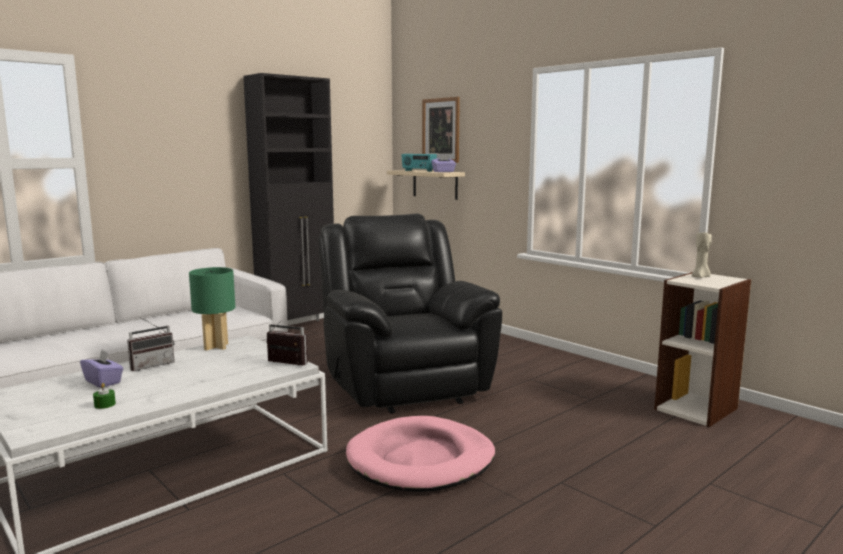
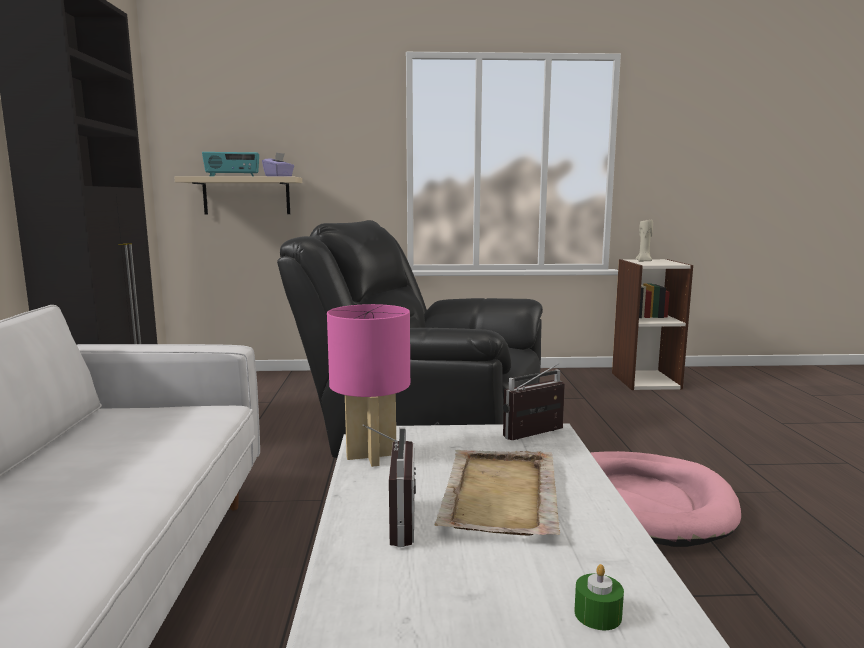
camera: 50 degrees left, 0 degrees up
(103, 382) = (433, 590): purple tissue box -> none
(197, 373) = (499, 495): none -> beige tray
(216, 346) = (370, 455): green table lamp -> pink table lamp
(441, 130) = (253, 122): picture -> none

